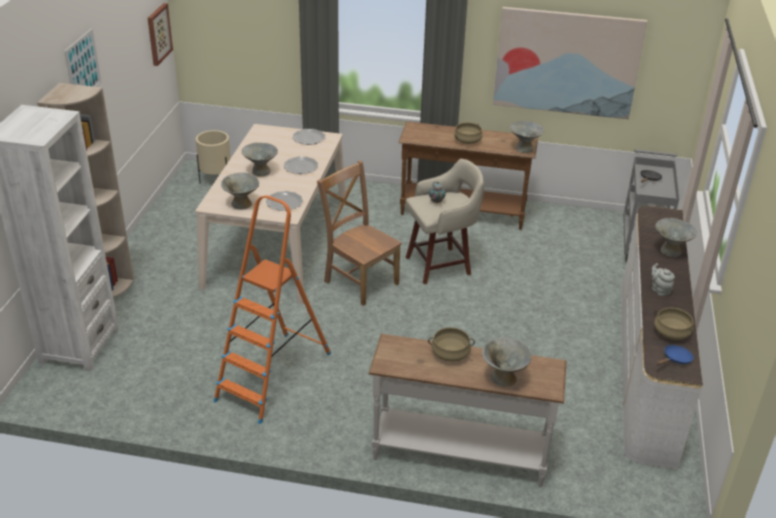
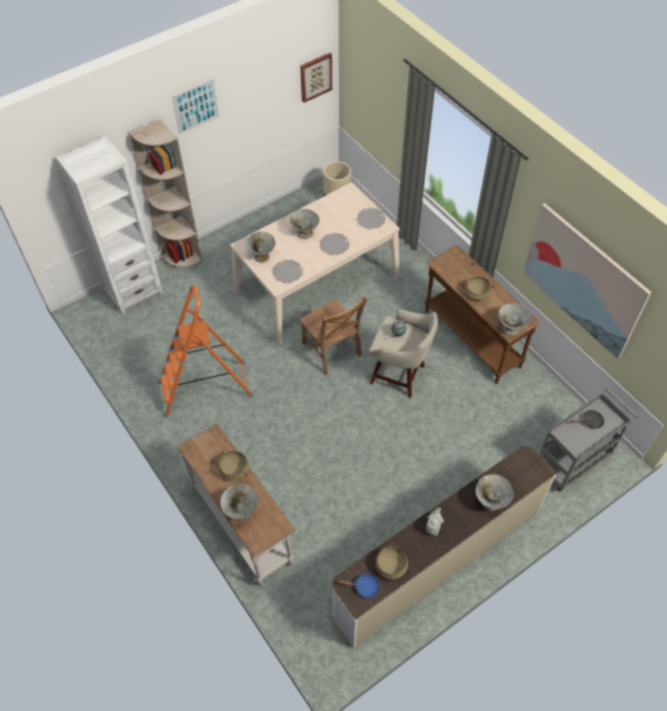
camera: 45 degrees right, 20 degrees up
(359, 281) = (332, 351): brown chair -> brown chair turned 150 degrees clockwise

